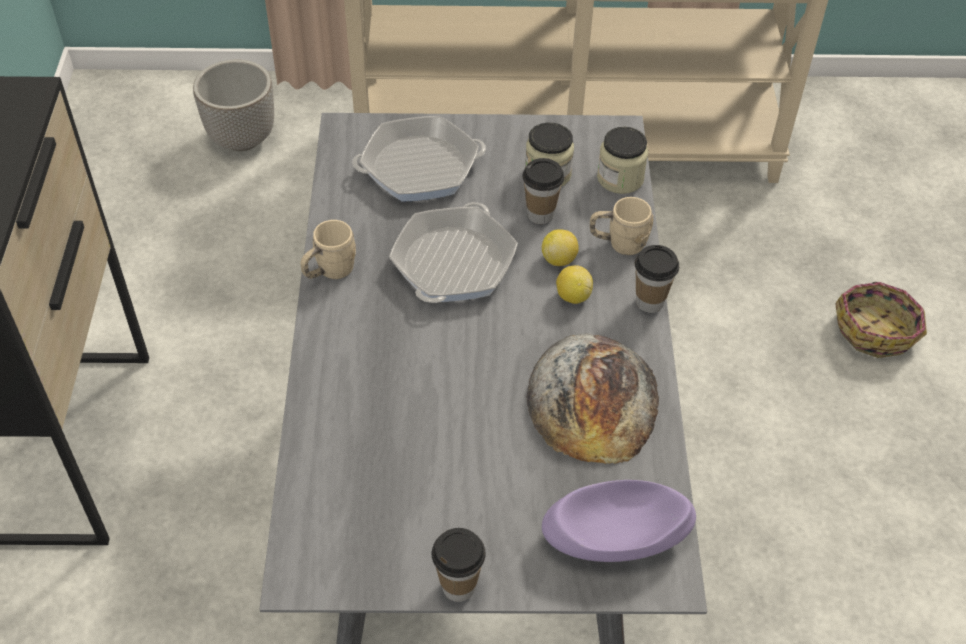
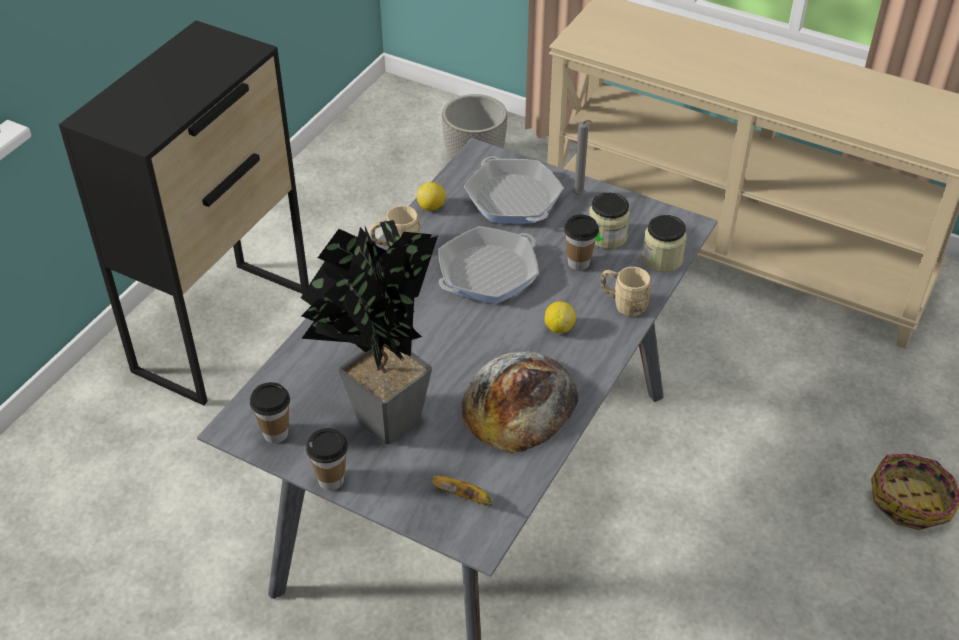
camera: 30 degrees right, 5 degrees down
(419, 167) = (513, 199): frying pan -> frying pan turned 135 degrees counterclockwise
(460, 491) = (378, 422): none -> potted plant
(487, 139) = (579, 196): none -> grey candle
(559, 259) = (568, 298): lemon -> lemon (431, 207)
(616, 535) = (464, 497): purple bowl -> banana
(650, 302) = (614, 354): cup -> cup (275, 433)

